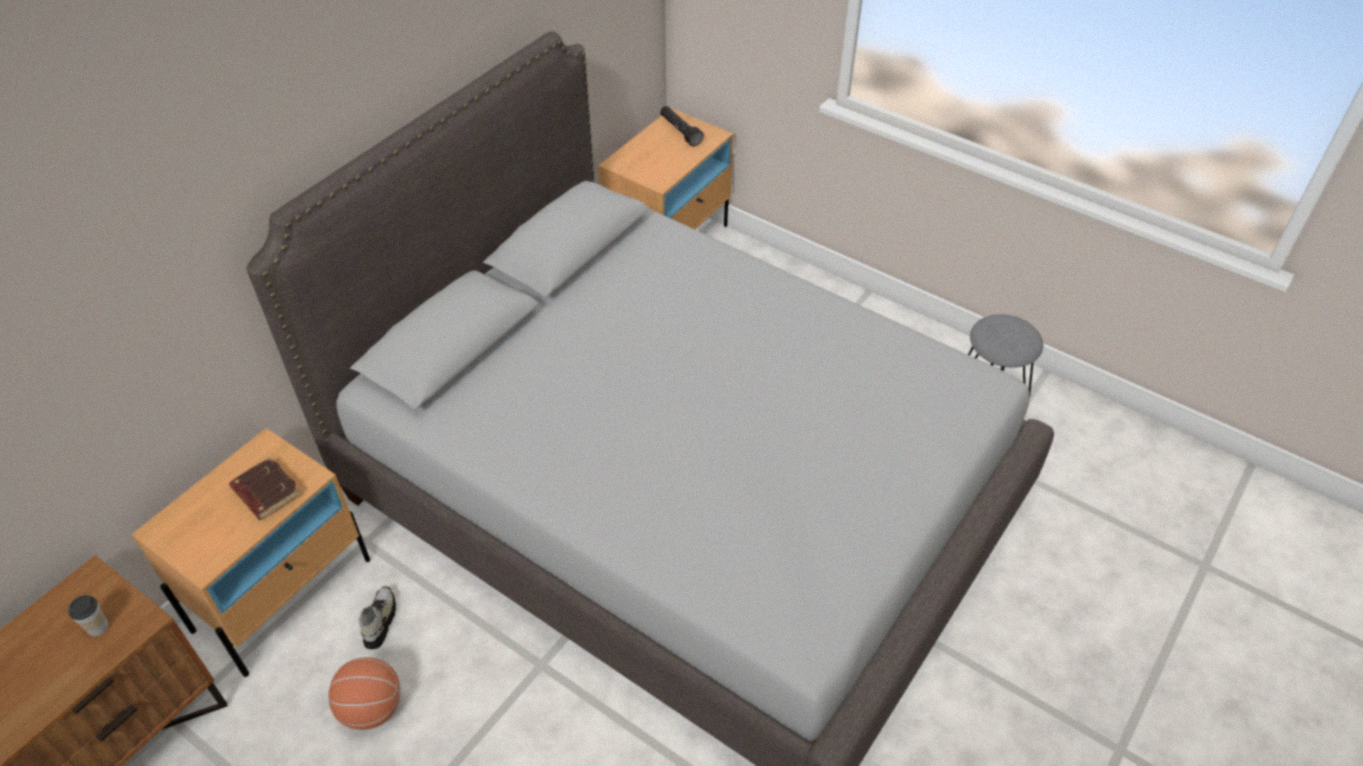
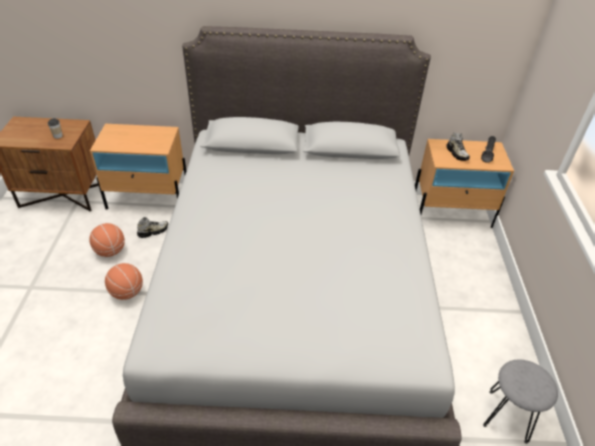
camera: 55 degrees right, 5 degrees down
(265, 492) = (146, 142): brown book -> none
(495, 717) = (127, 292): none -> basketball
(656, 158) = (457, 153): none -> shoe

